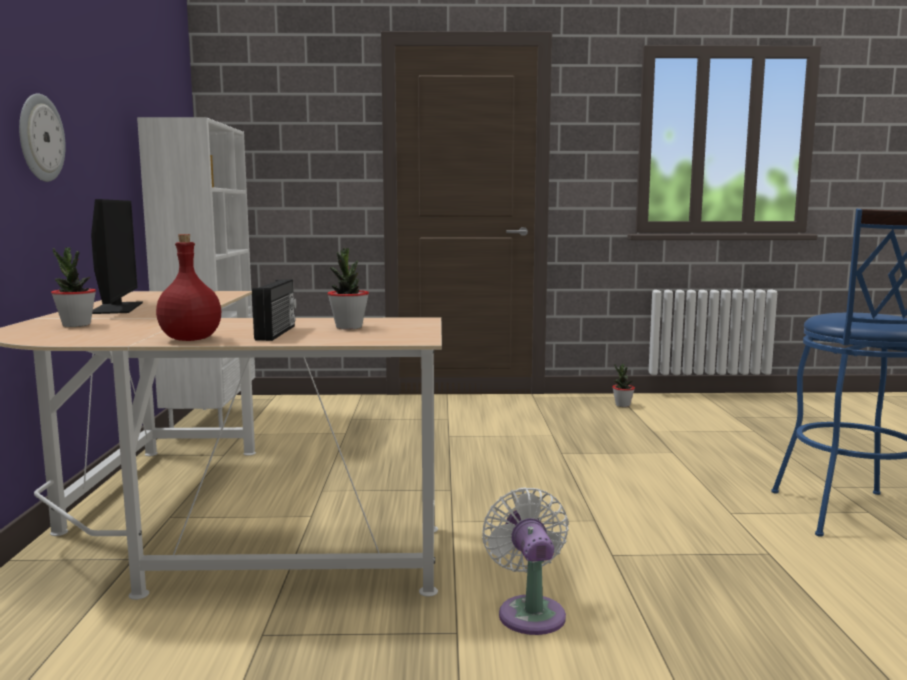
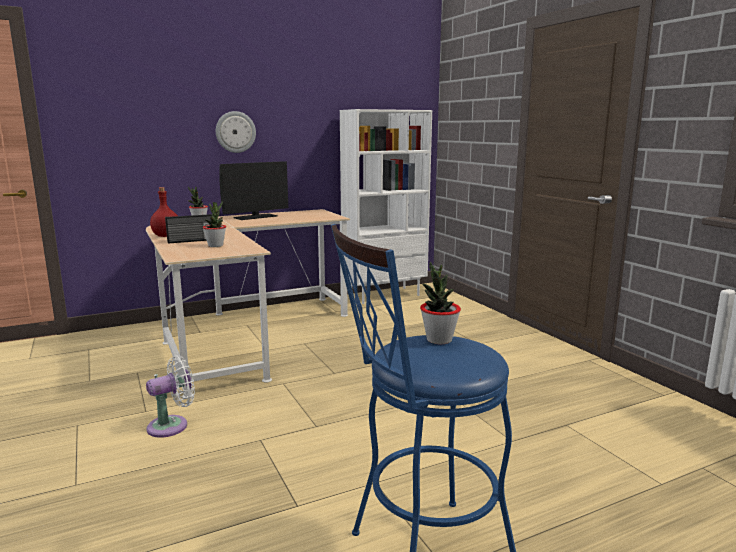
camera: 65 degrees right, 5 degrees up
(622, 405) = (633, 400): potted plant -> potted plant (439, 340)

